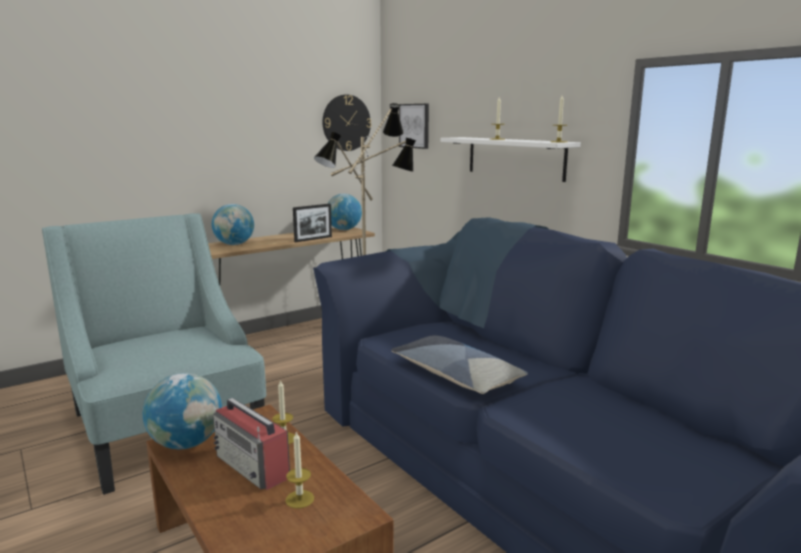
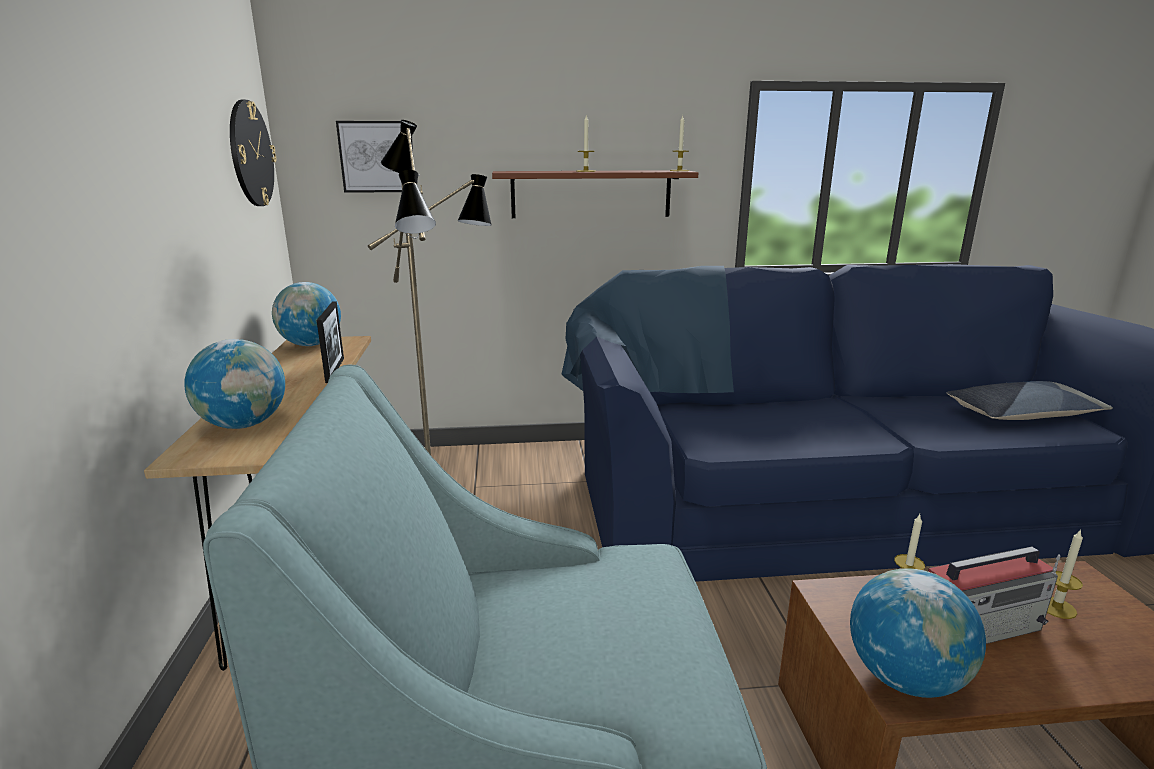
camera: 60 degrees left, 5 degrees up
(456, 375) = (834, 439): pillow -> pillow (1022, 414)
(515, 158) = (591, 194): white shelf -> brown shelf

